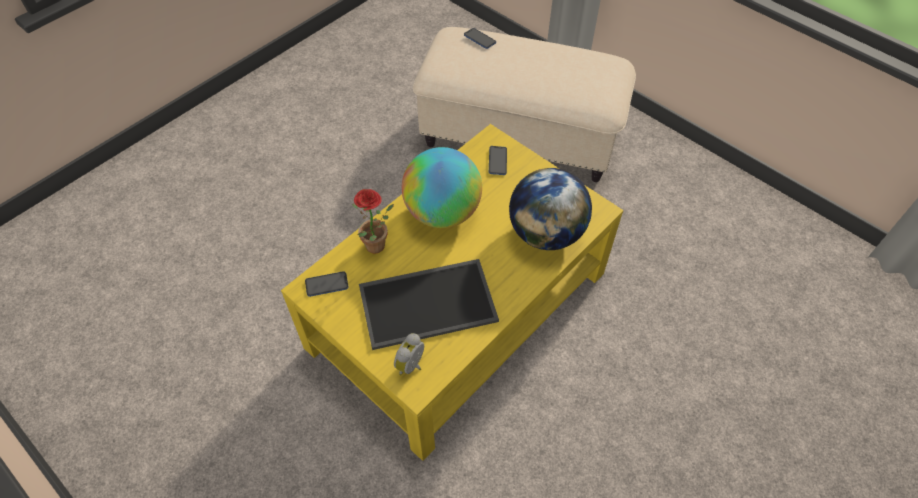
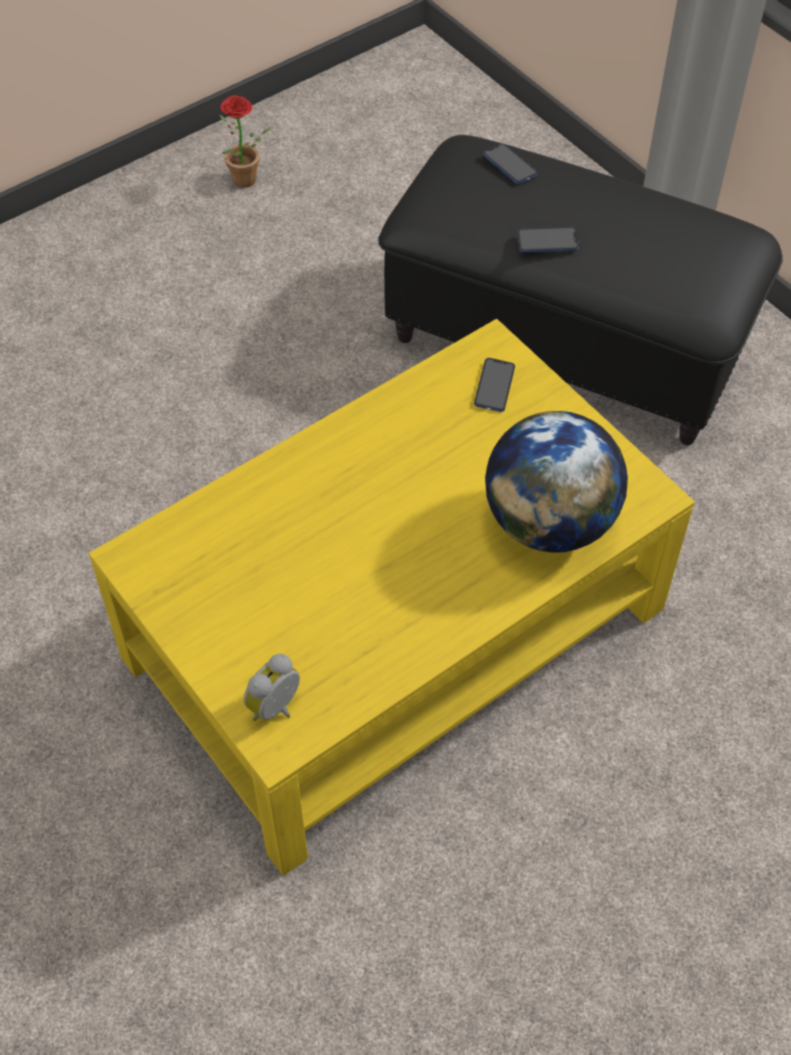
camera: 10 degrees right, 0 degrees up
(327, 284) = (164, 555): phone -> phone (547, 241)
(377, 249) = (258, 507): potted plant -> potted plant (246, 183)
(428, 301) = (325, 608): tray -> none
(442, 212) = (380, 461): globe -> none
(520, 135) = (567, 343): beige ottoman -> black ottoman

